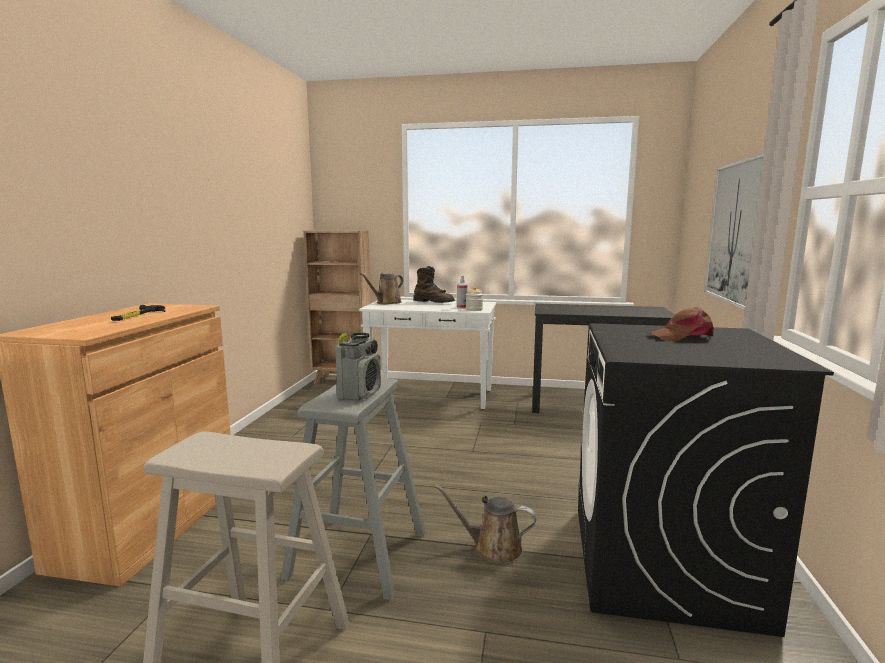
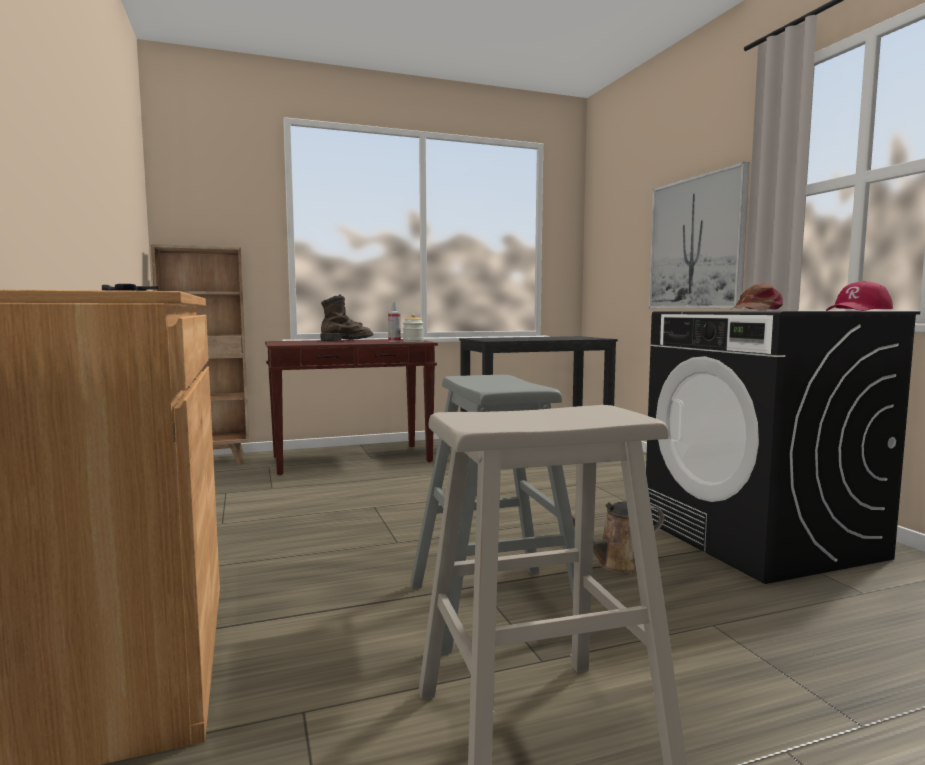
camera: 30 degrees left, 5 degrees down
(360, 394) = (510, 382): radio -> none
(386, 303) = (287, 342): brown watering can -> none
(432, 396) = (353, 459): white console table -> brown console table
(434, 302) = (346, 340): brown boot -> brown boot turned 45 degrees counterclockwise
(758, 359) = (858, 310): none -> red cap

